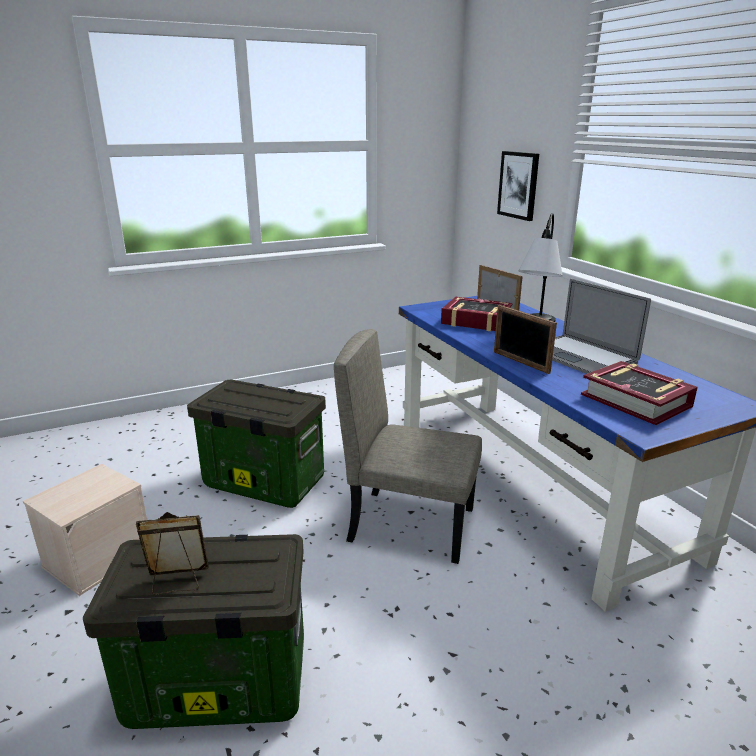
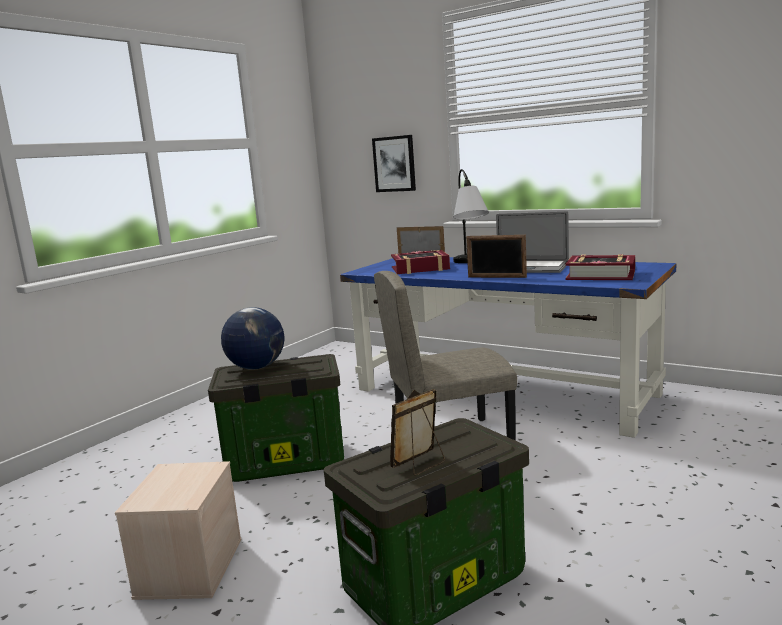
camera: 30 degrees left, 10 degrees down
(247, 392) = (257, 367): none -> globe

